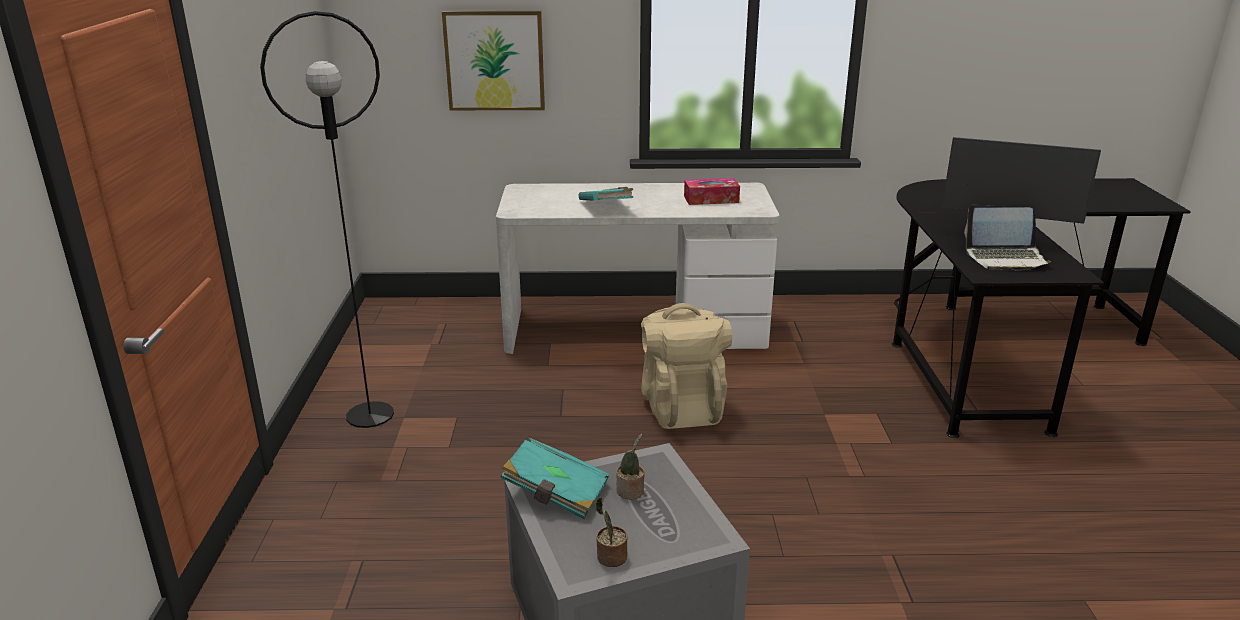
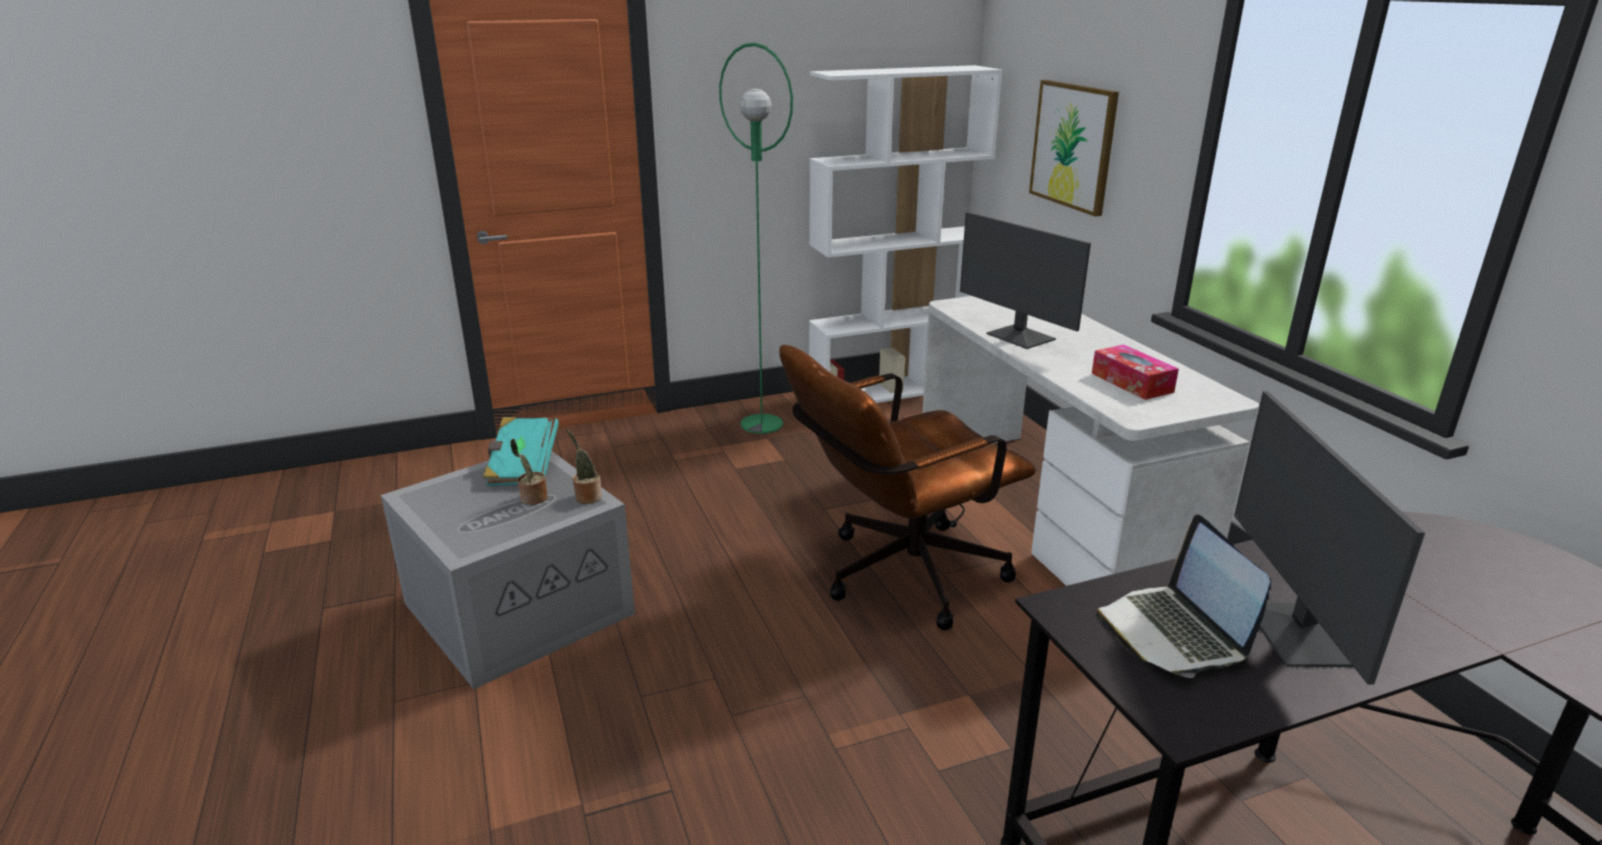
camera: 70 degrees right, 0 degrees up
(369, 415) = (761, 424): black floor lamp -> green floor lamp
(375, 335) = (892, 389): none -> white bookcase
(606, 207) = (1019, 337): turquoise book -> monitor
(610, 558) = (433, 506): potted plant -> potted plant (587, 496)
(682, 406) = (898, 577): beige backpack -> brown office chair

